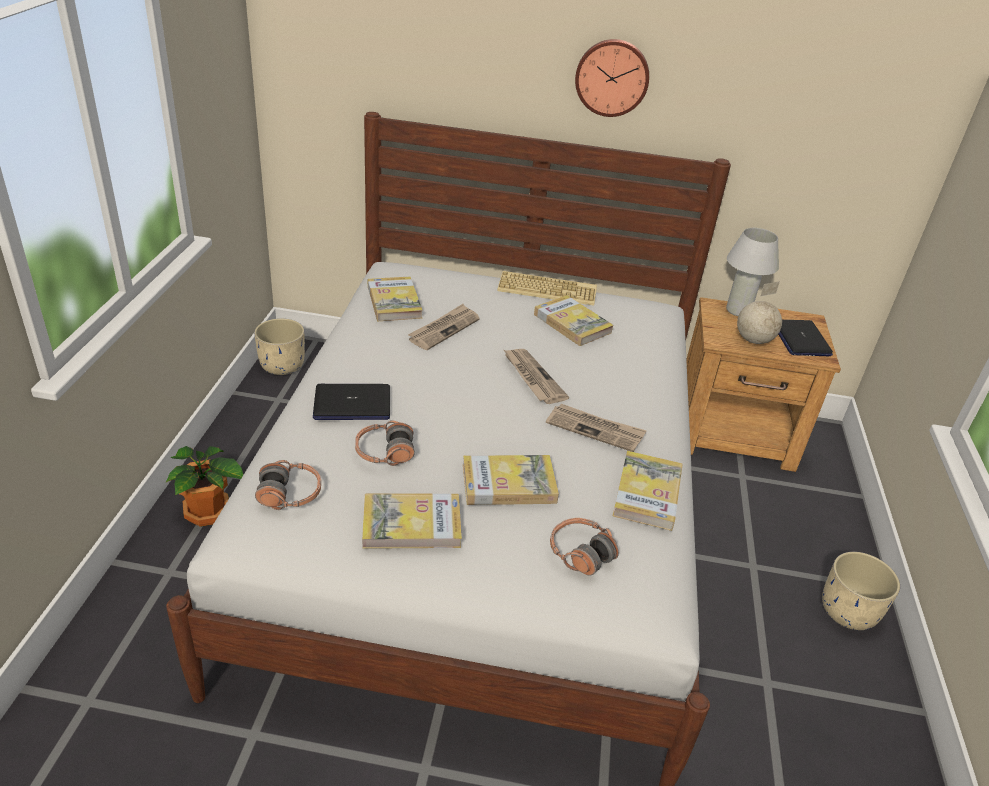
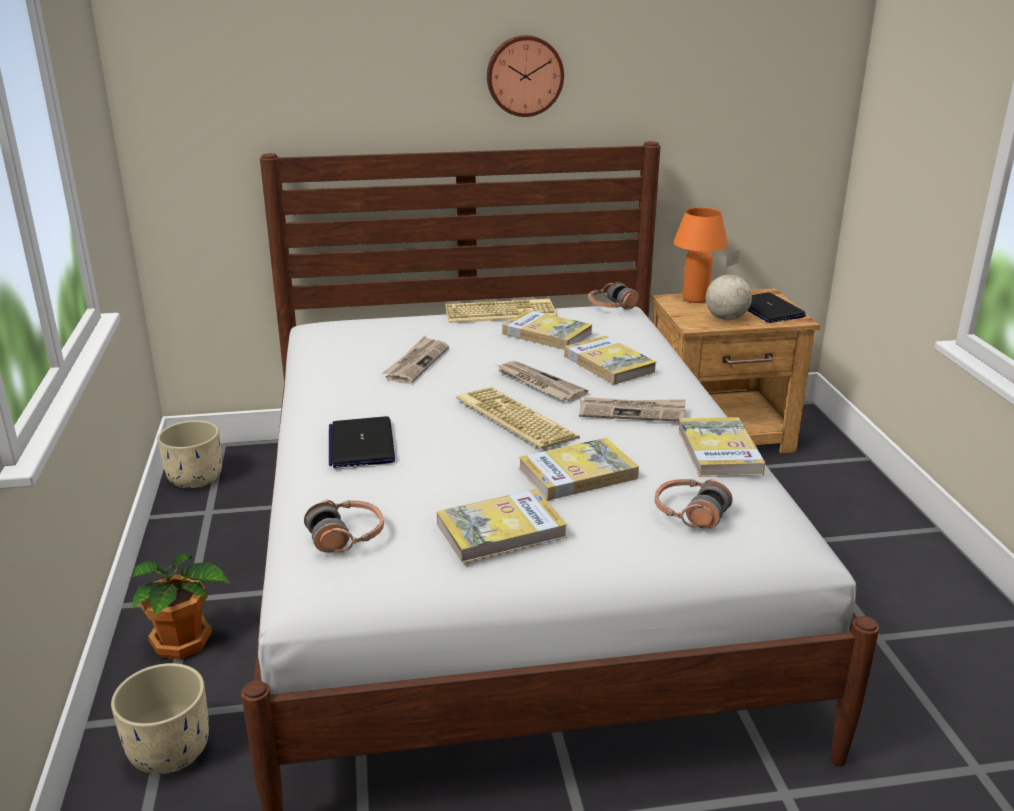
camera: 15 degrees left, 10 degrees down
(352, 404) = (361, 444): laptop -> laptop turned 105 degrees clockwise
(384, 452) = (428, 477): headphones -> headphones (611, 307)
(394, 302) = (345, 351): book -> book (608, 364)
(488, 411) = (513, 419): none -> keyboard
(738, 311) = (695, 299): white table lamp -> orange table lamp
(849, 612) = (914, 556): beige planter -> beige planter (171, 750)

